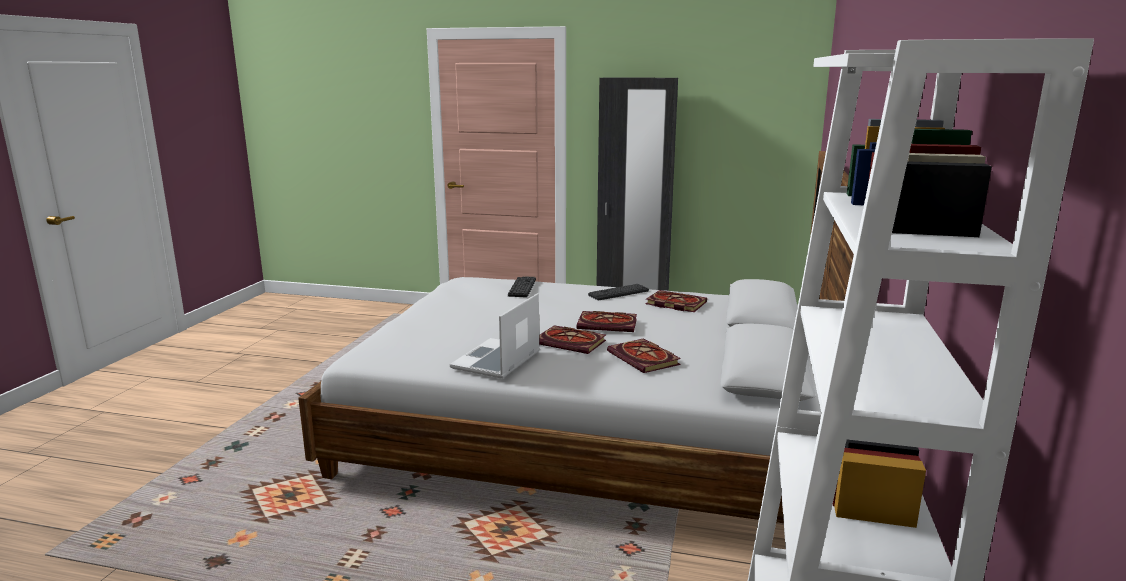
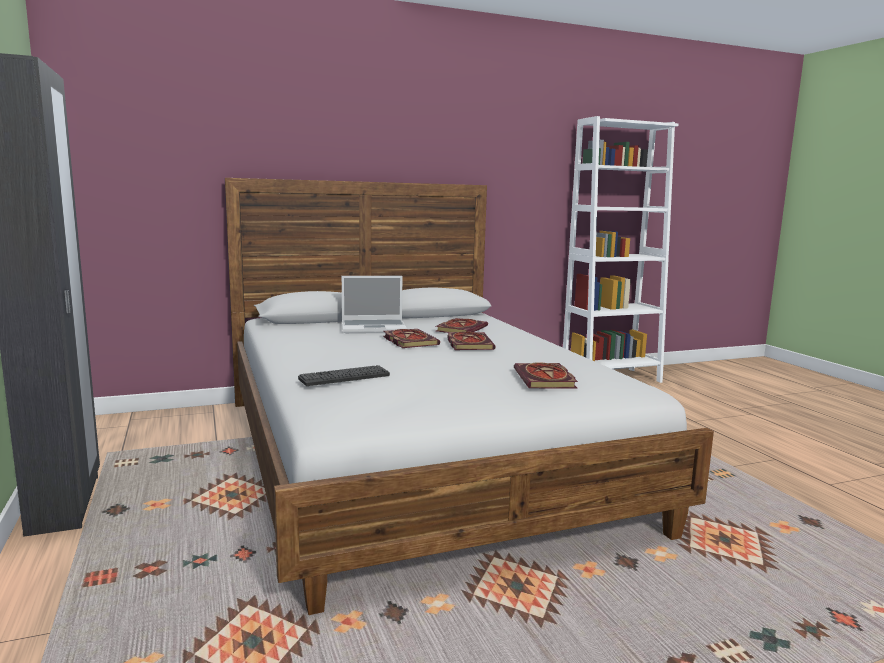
camera: 125 degrees left, 5 degrees down
(497, 361) = (545, 353): laptop -> laptop (374, 328)
(618, 293) = (303, 350): keyboard -> none
(674, 303) = (315, 334): book -> book (546, 380)

